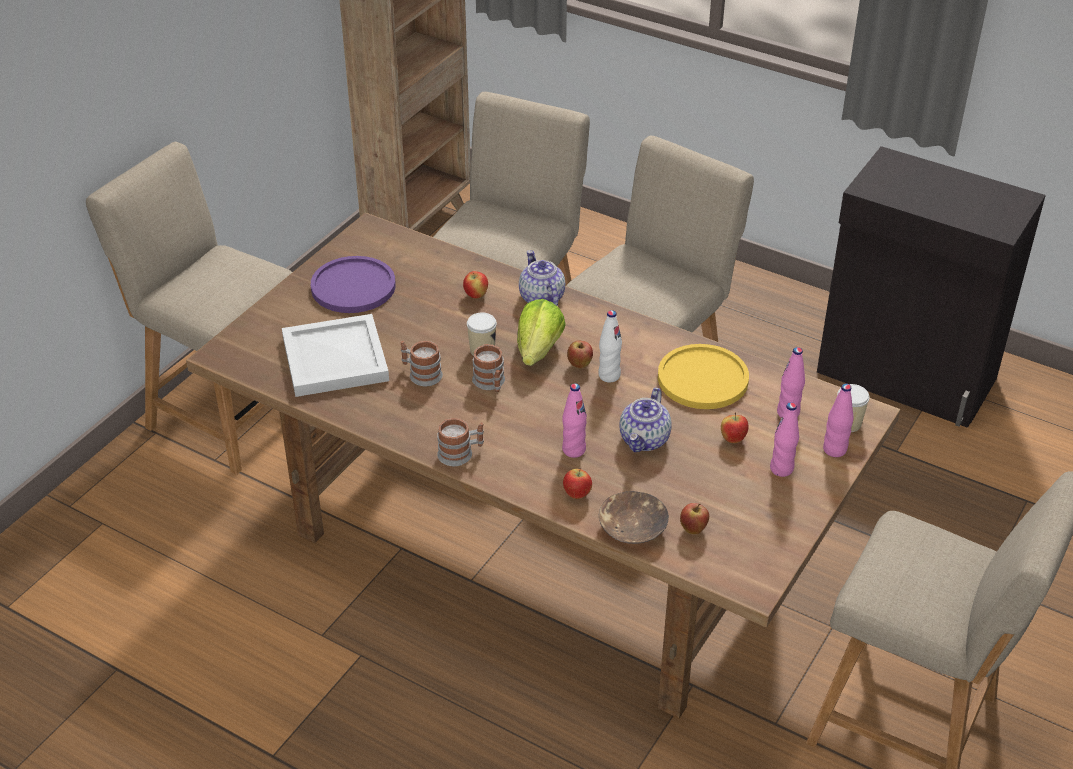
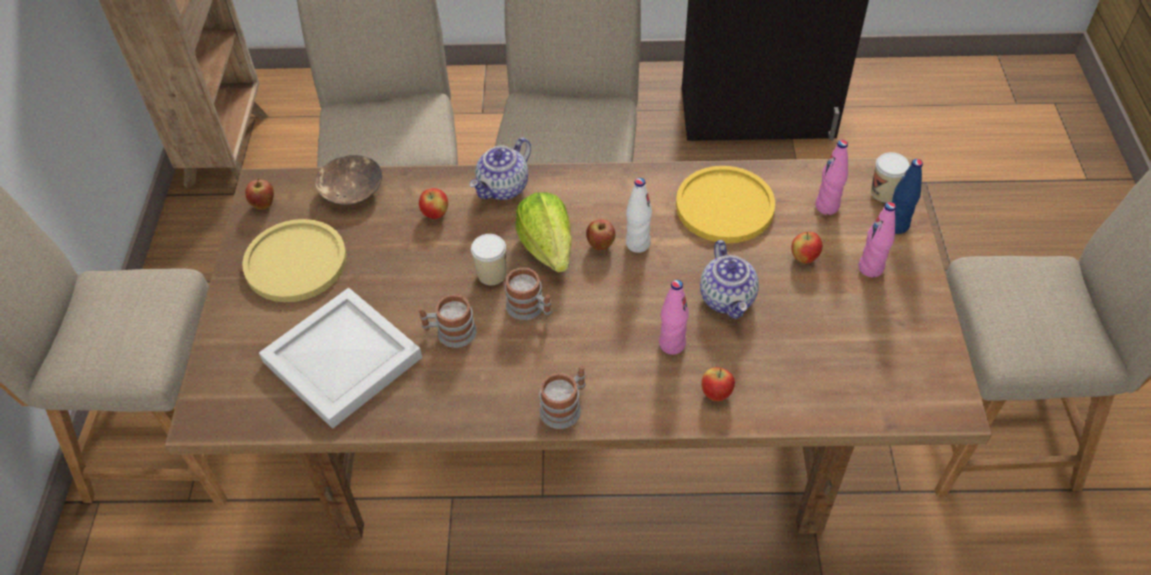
camera: 30 degrees left, 10 degrees up
(353, 287) = (296, 262): purple plate -> yellow plate
(541, 298) = (503, 188): teapot -> teapot turned 90 degrees counterclockwise
(632, 527) = (796, 403): brown bowl -> brown bowl (351, 189)
(693, 529) = (851, 375): apple -> apple (264, 205)
(834, 450) = (896, 225): pink bottle -> blue bottle

